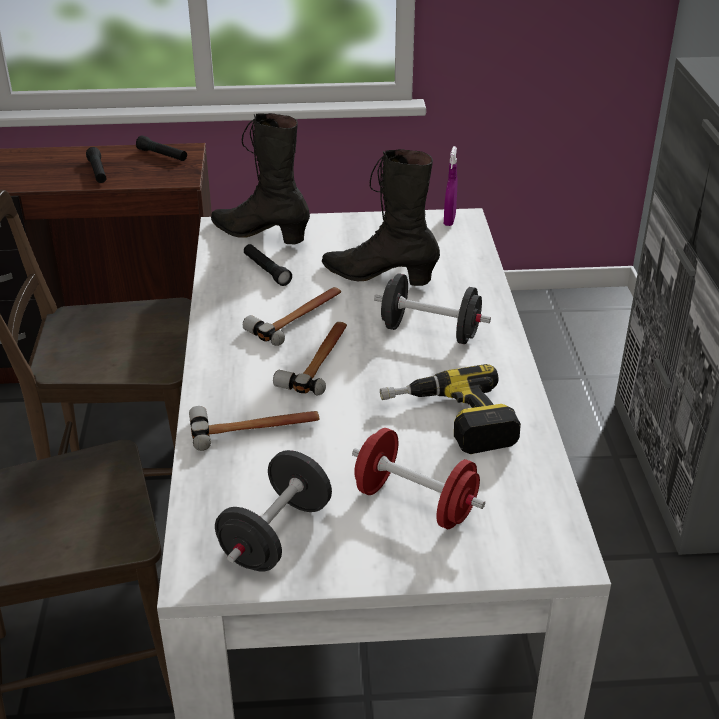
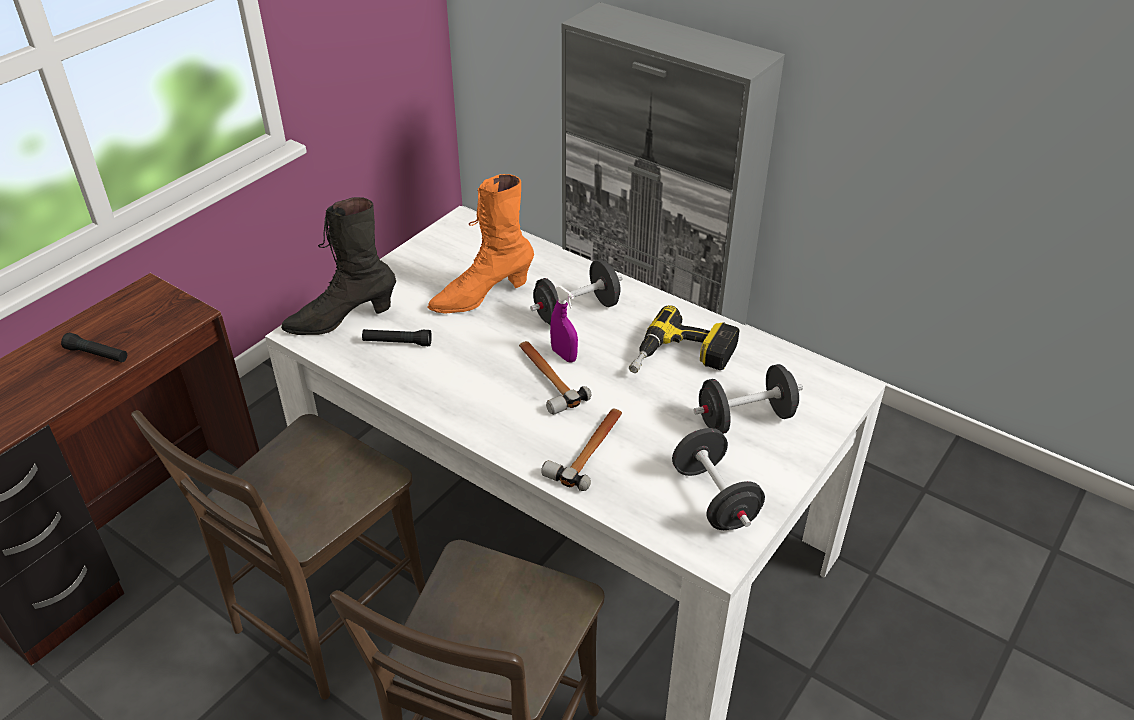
camera: 50 degrees left, 5 degrees up
(162, 155) = (132, 305): black flashlight -> none
(298, 317) = (480, 359): hammer -> none
(379, 277) = (481, 296): black boot -> orange boot
(415, 503) = (745, 419): red dumbbell -> black dumbbell
(449, 220) = (455, 227): purple spray bottle -> purple spray bottle (564, 355)

